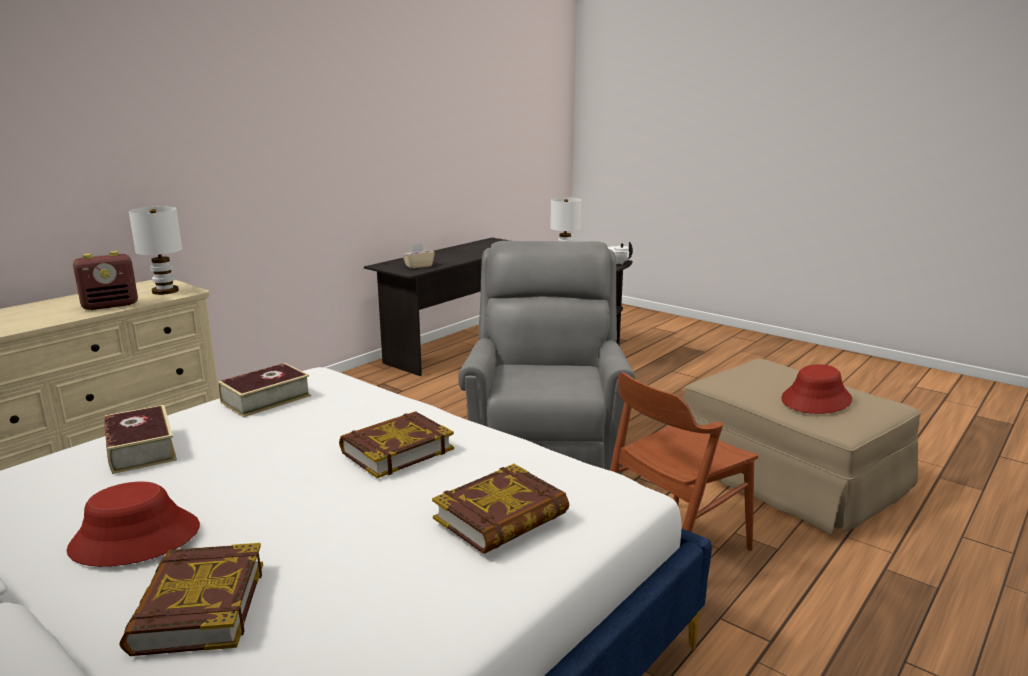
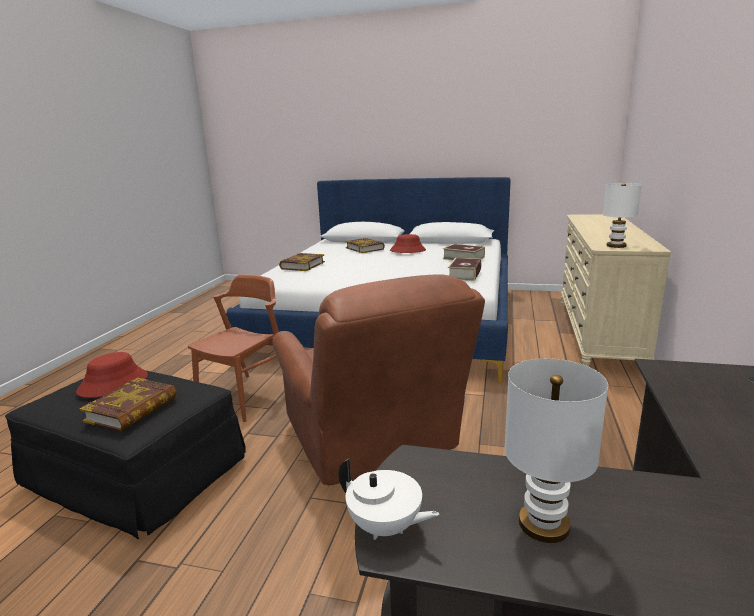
camera: 155 degrees right, 0 degrees up
(111, 305) = (600, 237): radio -> none
(396, 450) = (366, 272): book -> book (132, 409)
(418, 266) = (696, 386): beige tissue box -> none
(545, 442) = (373, 448): grey armchair -> brown armchair
(788, 478) = (137, 474): beige ottoman -> black ottoman

